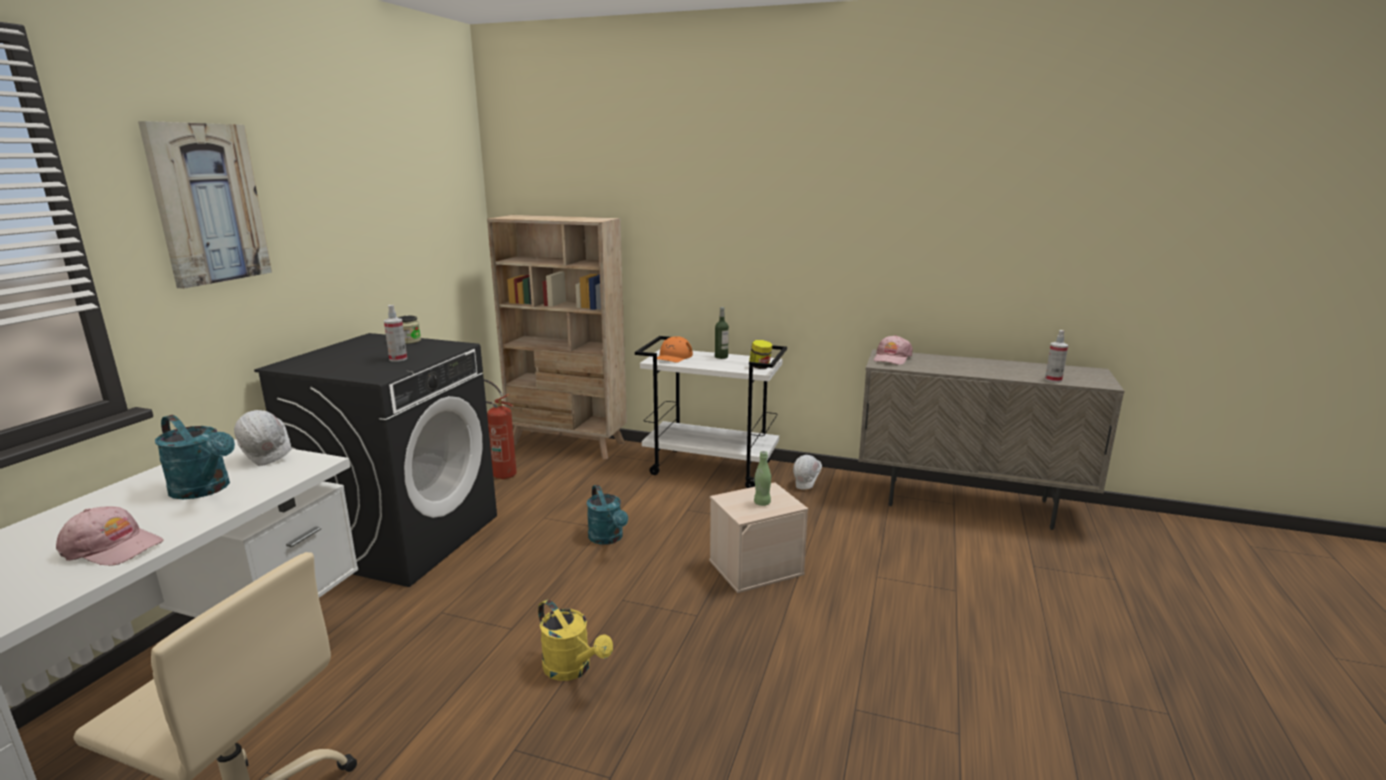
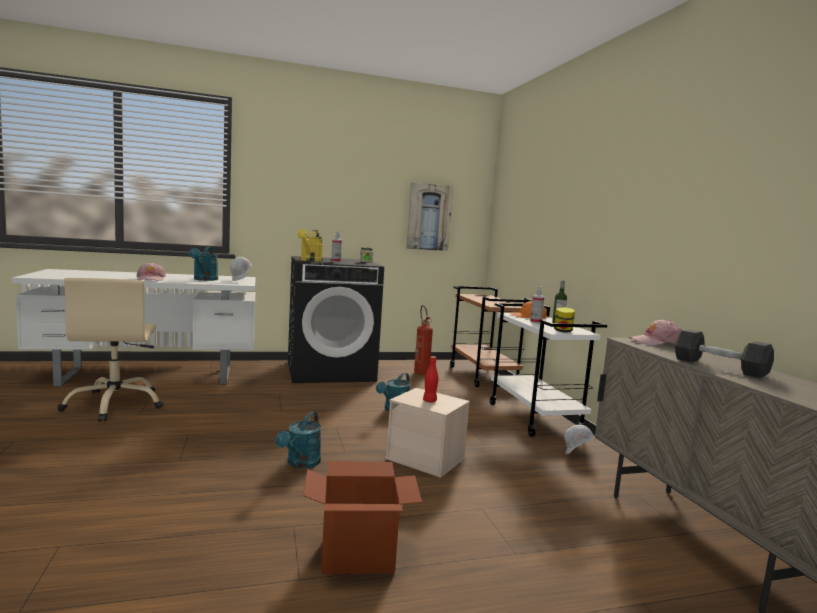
camera: 55 degrees right, 10 degrees down
(208, 204) = (290, 174): picture -> picture (429, 217)
(568, 444) = (483, 376): beige bookcase -> brown cart
(573, 669) = (260, 431): yellow watering can -> yellow watering can (310, 260)
(706, 660) = (301, 463): none -> turquoise watering can
(762, 503) = (429, 401): green bottle -> red bottle
(930, 680) = (358, 555): none -> cardboard box
(981, 370) = (719, 367): none -> grey dumbbell
(1053, 380) = (781, 392): spray bottle -> spray bottle (535, 322)

